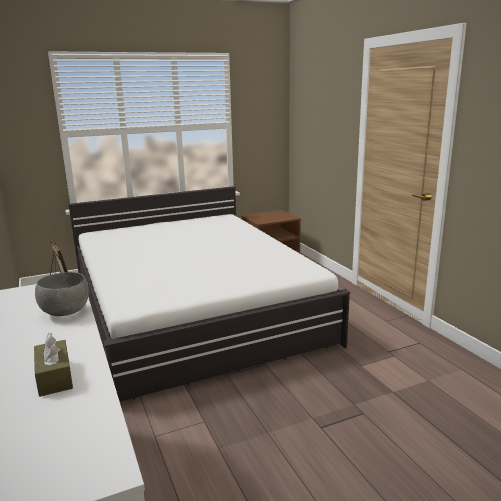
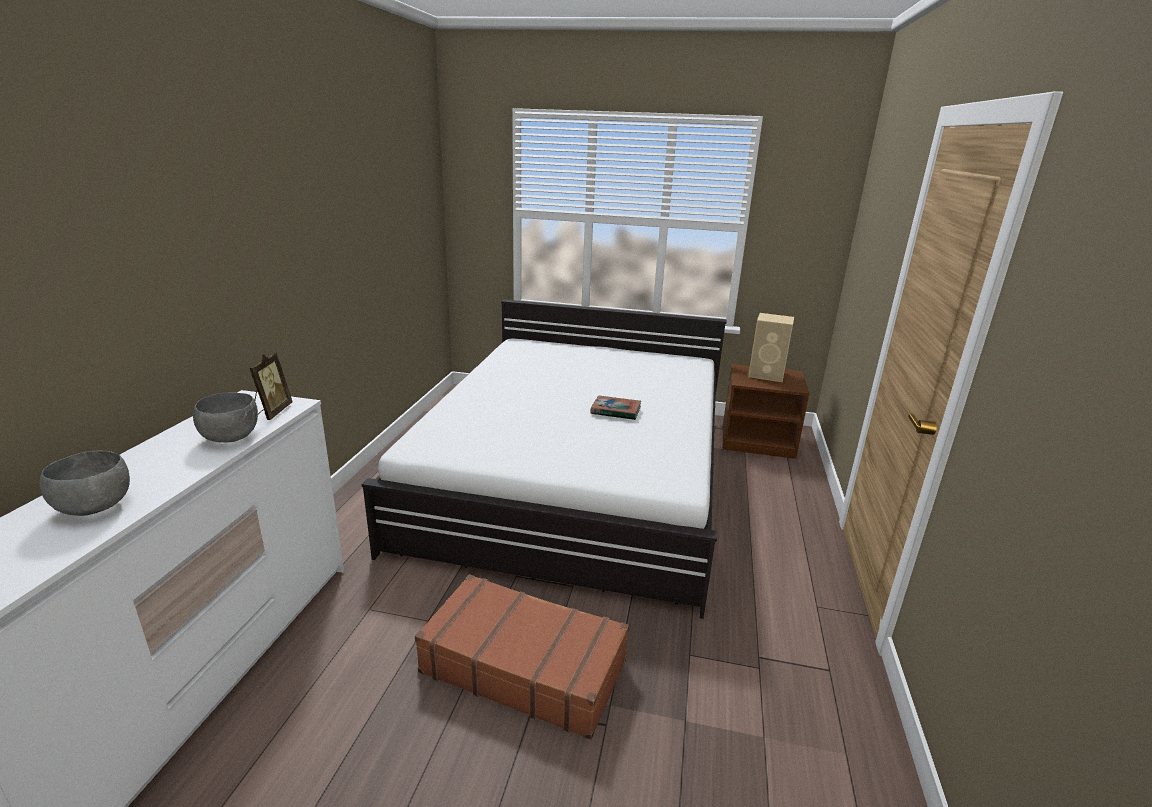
camera: 35 degrees right, 5 degrees up
(54, 377) = (95, 507): brown tissue box -> grey bowl
(224, 250) = (615, 411): none -> book
(268, 215) = (767, 375): none -> beige speaker
(290, 412) = (524, 665): none -> brown suitcase

